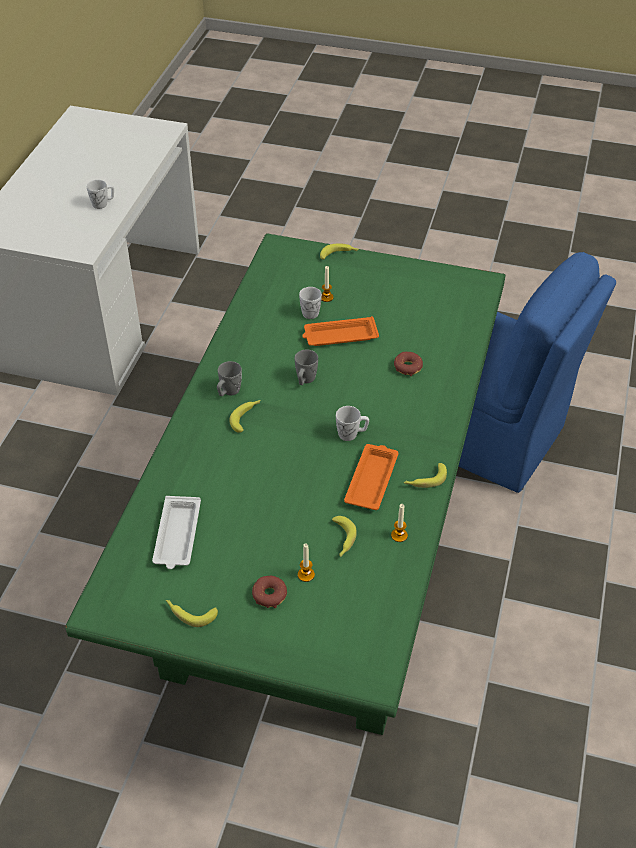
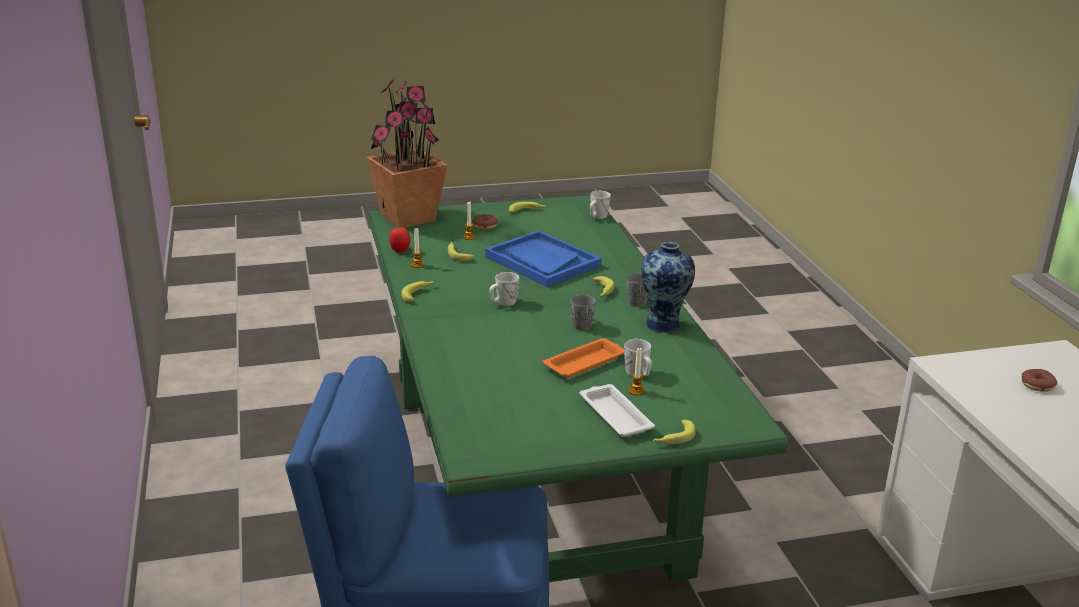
camera: 150 degrees right, 20 degrees down
(103, 204) = (1015, 415): white mug -> white mug (597, 217)
(177, 536) = (574, 232): white tray -> white tray (614, 415)
(236, 354) = (664, 324): none -> vase
(262, 489) = (542, 261): none -> blue tray
(351, 659) = (409, 217): none -> potted plant
(372, 479) = (462, 284): orange tray -> none
(403, 576) = (400, 250): none -> tomato
(408, 367) = (493, 357): donut -> donut (1037, 385)

